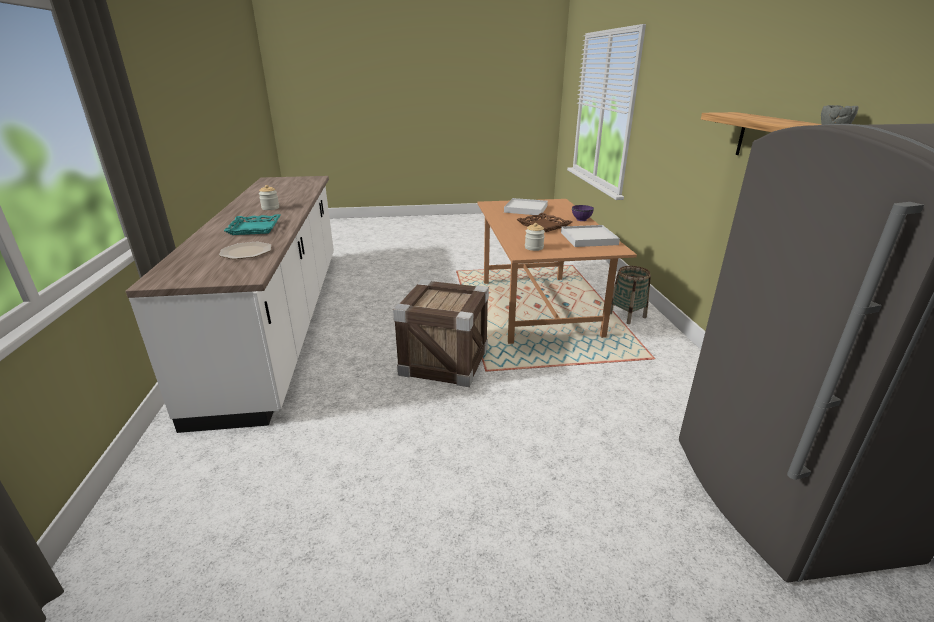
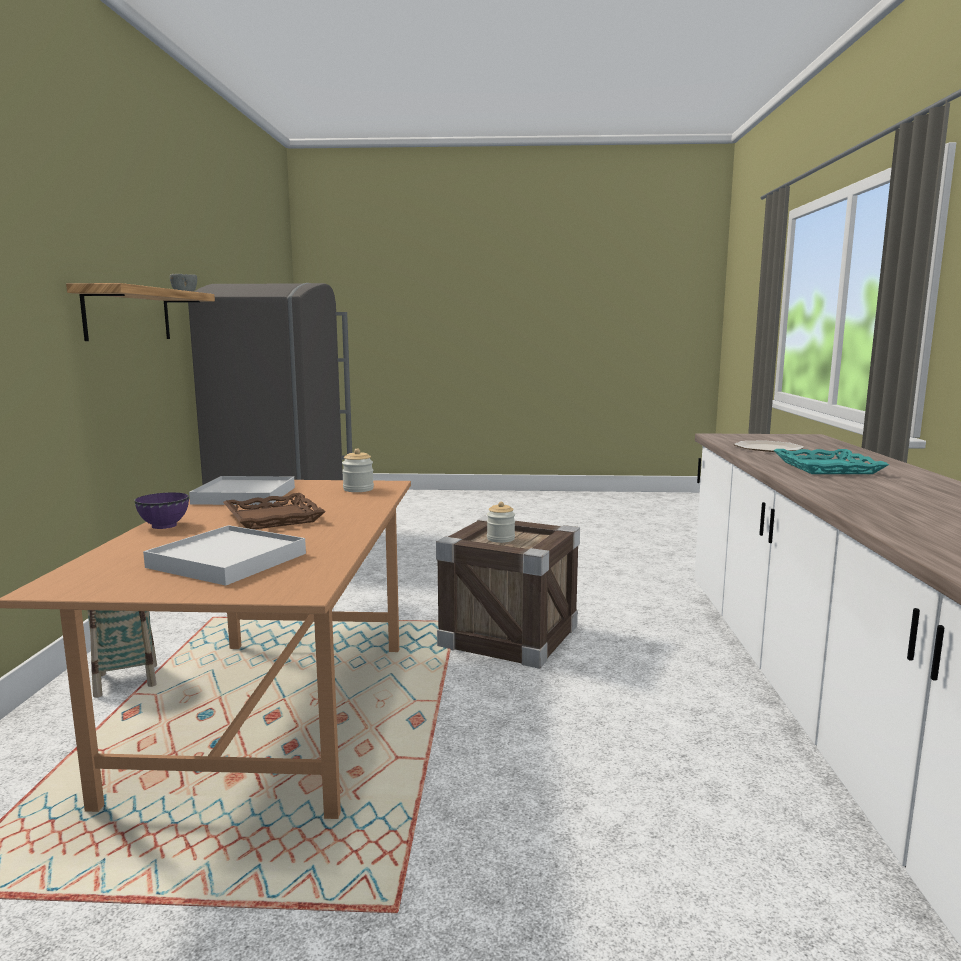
camera: 170 degrees left, 15 degrees down
(270, 208) = (900, 499): jar -> jar (500, 539)

